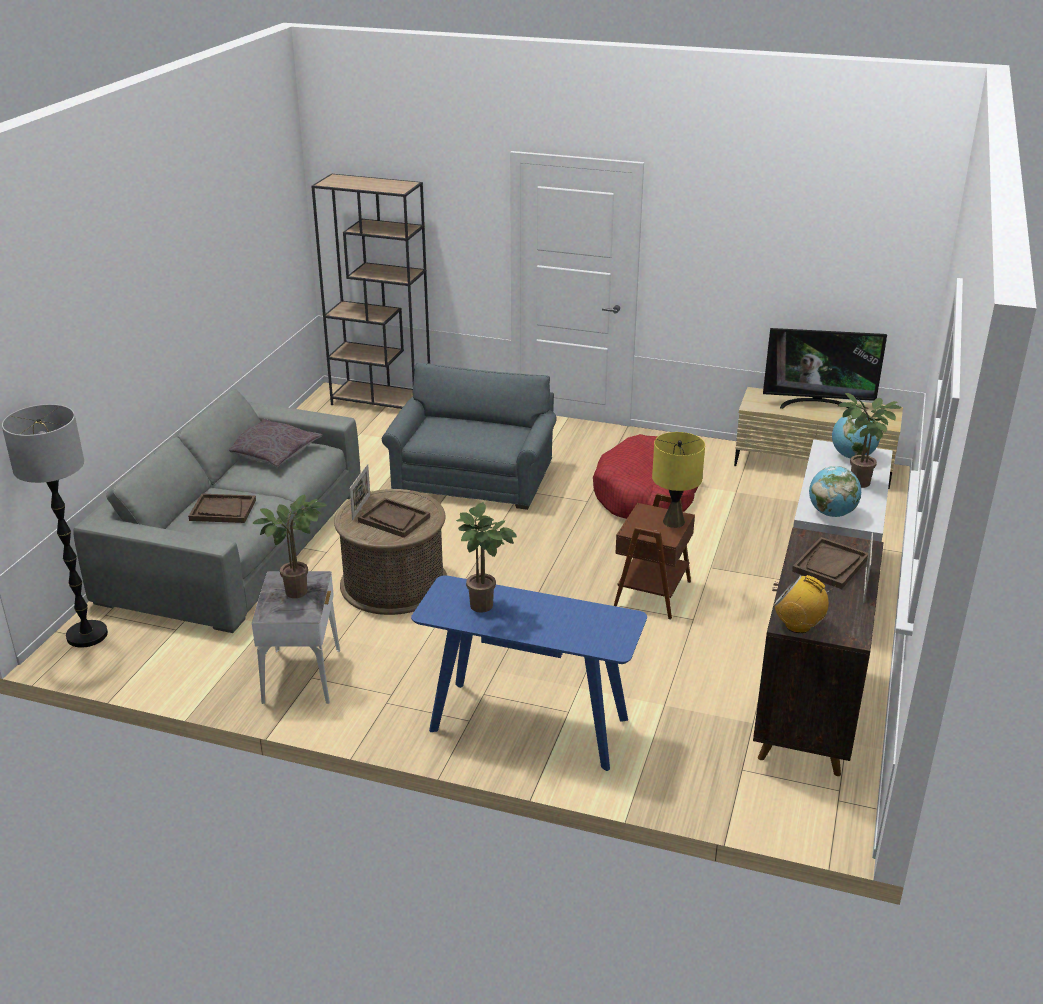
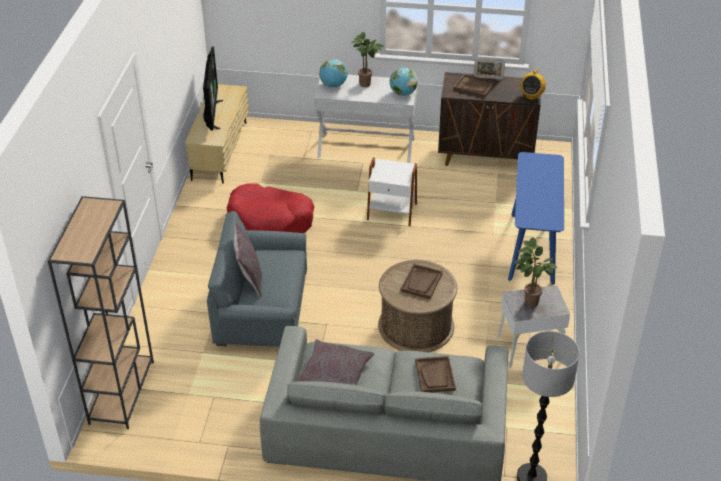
camera: 100 degrees left, 10 degrees up
(361, 507) = (411, 301): picture frame -> none
(468, 422) = (249, 278): none -> grey pillow
(484, 607) = (539, 205): potted plant -> none
(650, 593) = (392, 212): brown side table -> white side table
(673, 521) = (388, 165): yellow table lamp -> none

